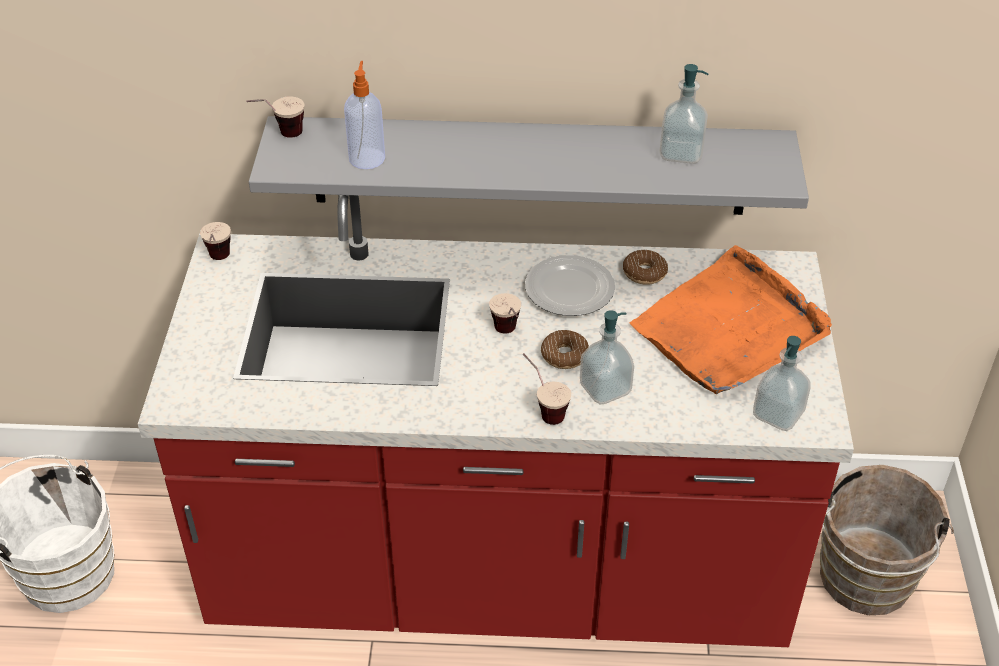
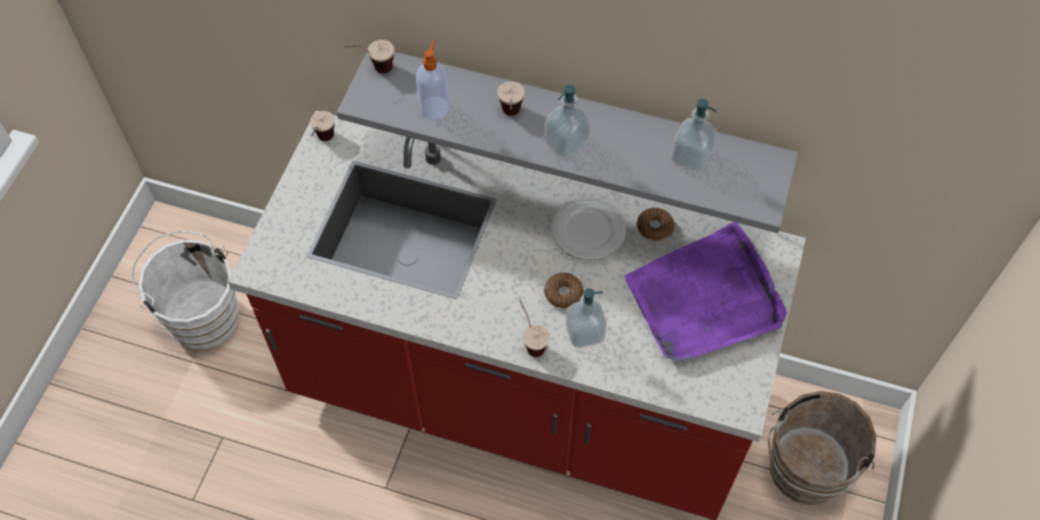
camera: 15 degrees right, 15 degrees up
(508, 335) = (525, 264): cup -> cup (511, 117)
(730, 328) = (705, 298): orange tray -> purple tray
(778, 414) = (713, 389): soap dispenser -> soap dispenser (566, 142)

